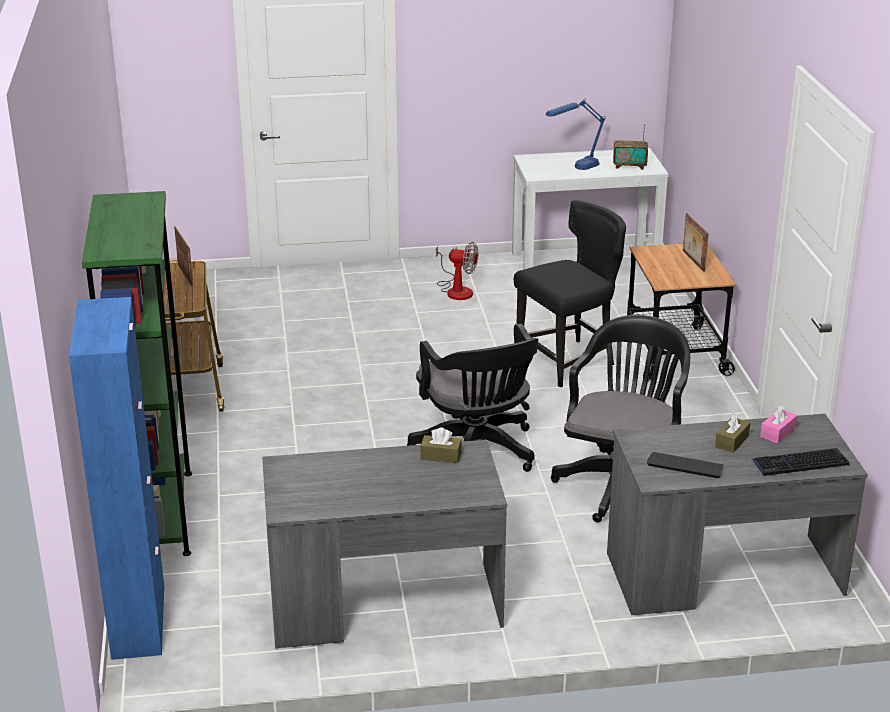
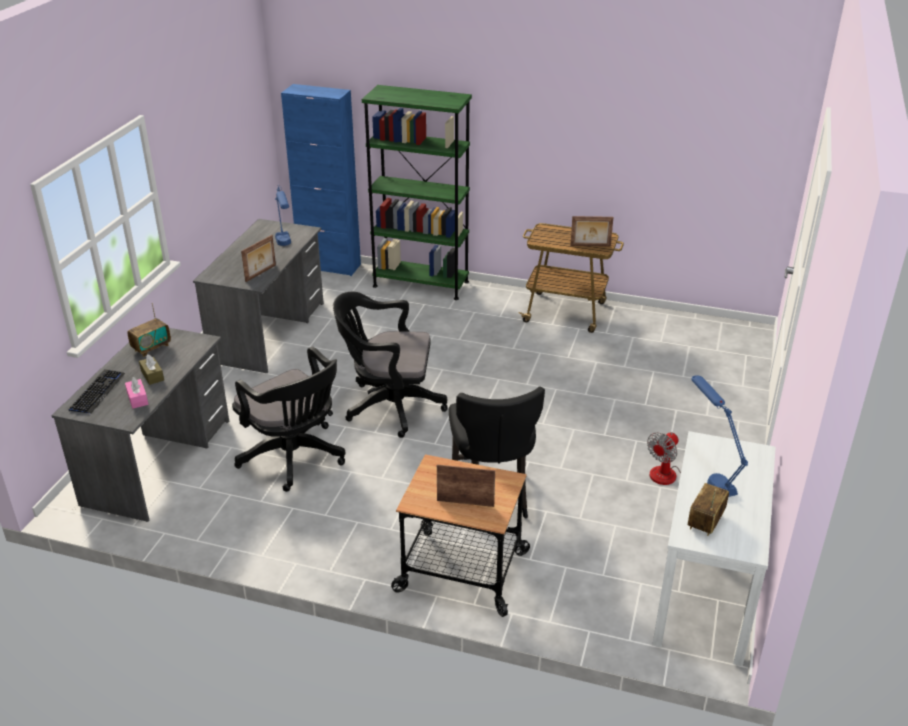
camera: 115 degrees right, 5 degrees up
(348, 464) = (285, 247): none -> blue table lamp
(441, 456) = (261, 273): brown tissue box -> picture frame
(685, 465) = (151, 348): keyboard -> radio

